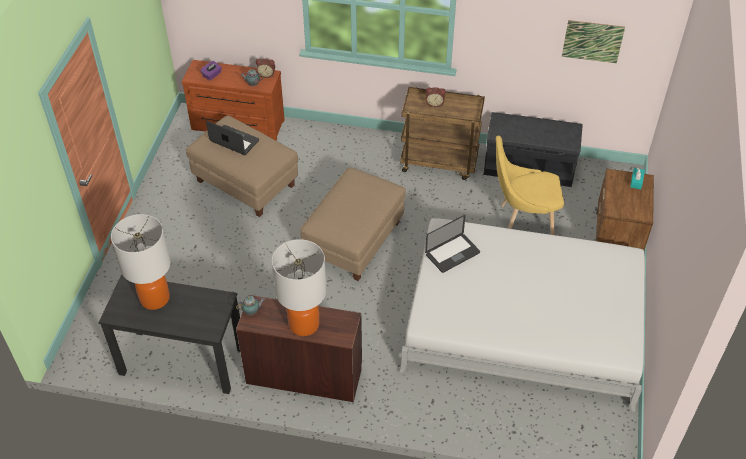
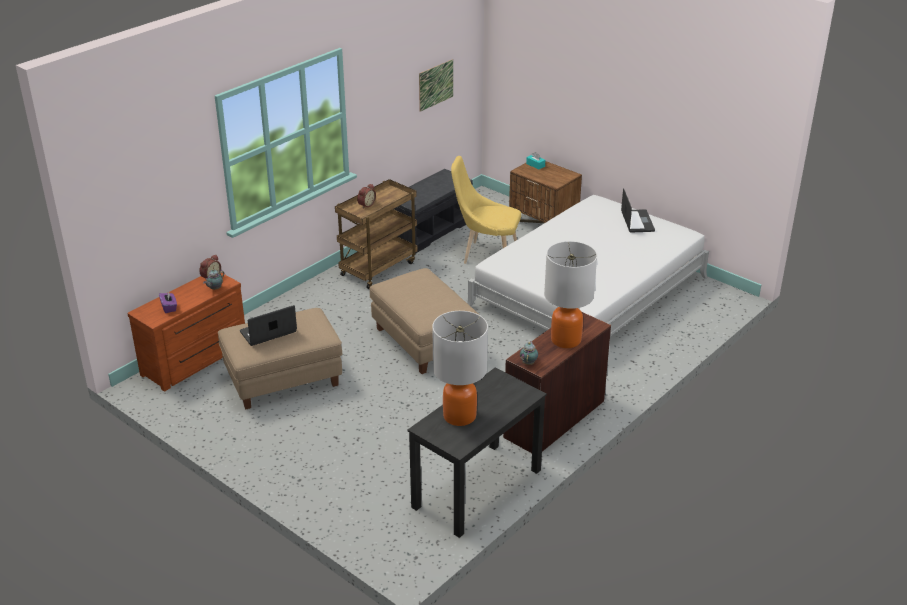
camera: 60 degrees left, 15 degrees down
(452, 254) = (525, 268): laptop -> laptop (637, 222)
(522, 222) = (486, 255): yellow chair -> yellow chair turned 75 degrees clockwise

